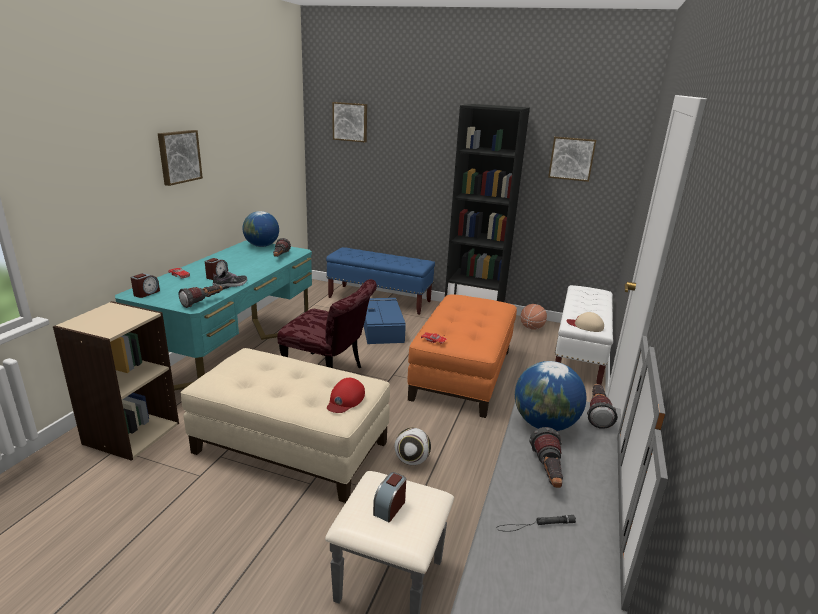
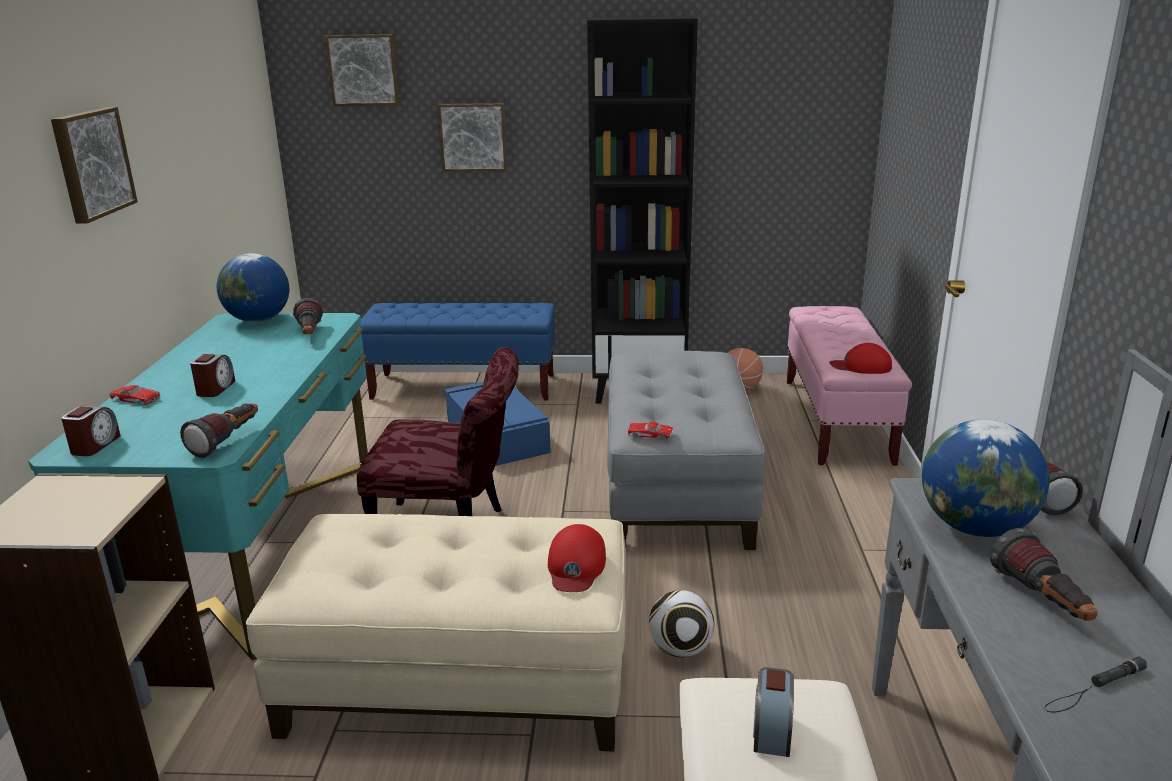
camera: 15 degrees left, 0 degrees up
(230, 285) = (257, 401): shoe -> none
(463, 374) = (678, 486): orange ottoman -> grey ottoman
(571, 158) = (769, 96): picture -> picture (473, 137)
(579, 356) = (836, 421): white bench -> pink bench
(585, 325) = (861, 366): beige cap -> red cap

